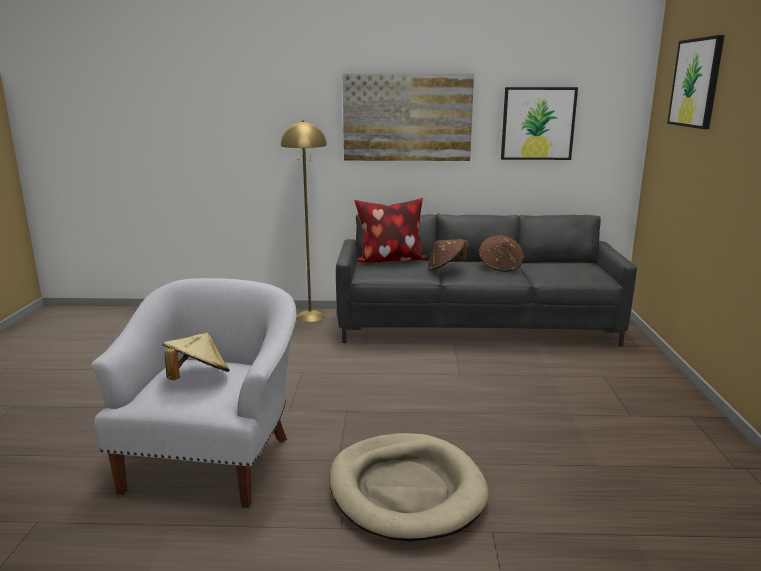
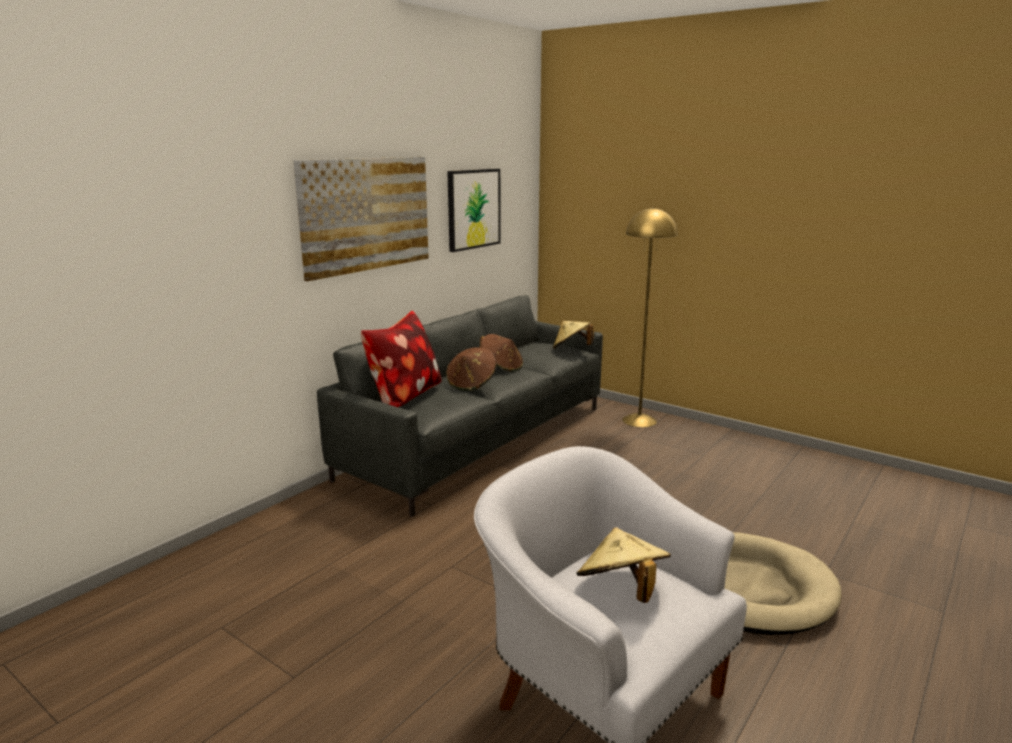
camera: 55 degrees left, 0 degrees up
(310, 316) = (303, 510): yellow floor lamp -> yellow floor lamp (639, 420)
(595, 273) = (571, 349): none -> beige hat
(696, 83) = (619, 164): picture -> none

